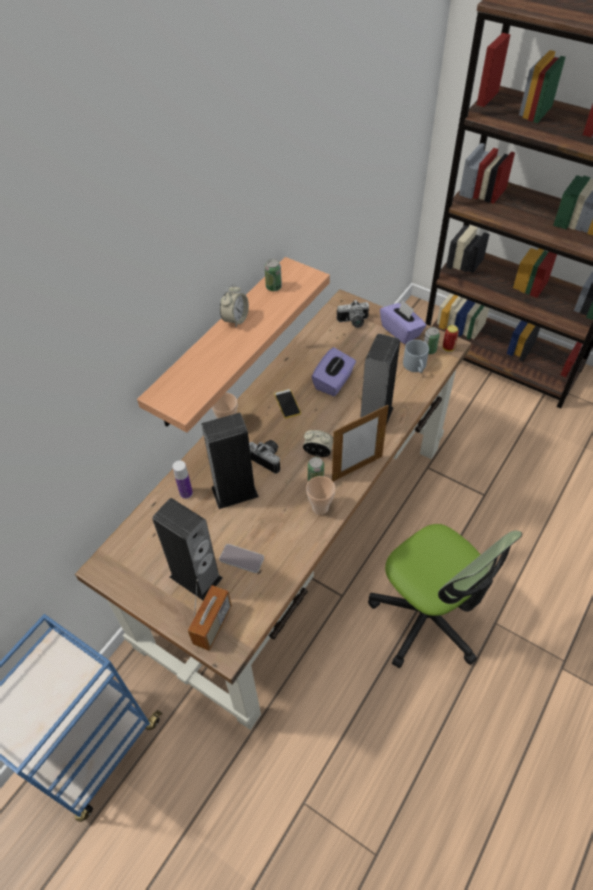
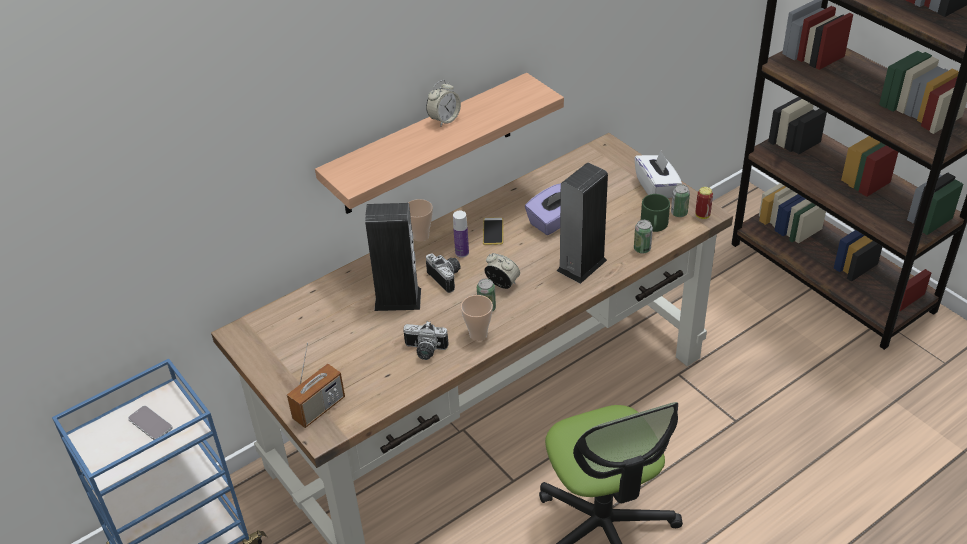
camera: 20 degrees right, 10 degrees down
(186, 493) = (349, 289): bottle -> bottle (462, 253)
(196, 577) = (323, 364): speaker -> none
(241, 559) = (375, 359): phone -> phone (150, 423)
(273, 287) = (498, 98): can -> can (642, 249)
(353, 322) = (607, 168): camera -> camera (424, 351)
(357, 468) = (536, 308): picture frame -> none
(401, 331) = (656, 188): purple tissue box -> white tissue box
(416, 367) = (654, 226): grey mug -> green mug

